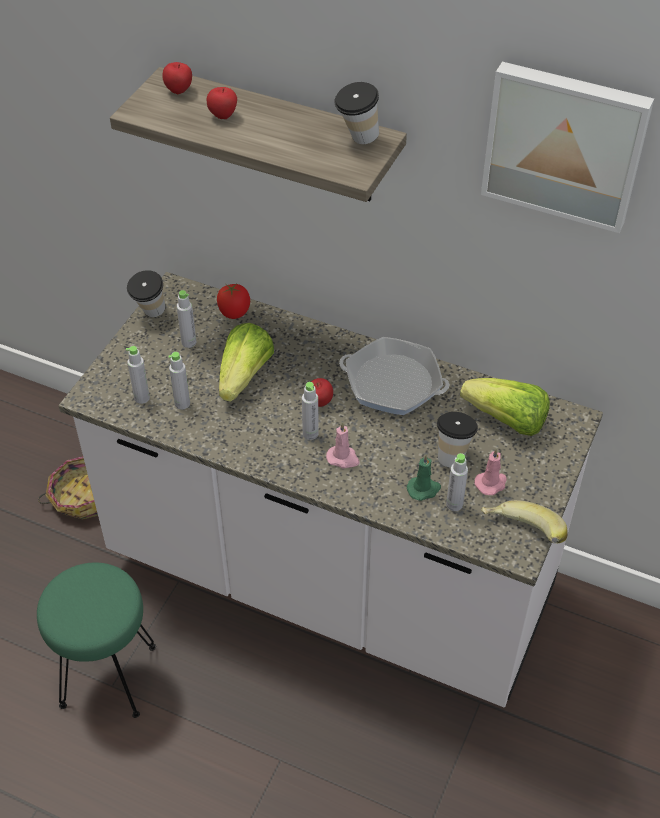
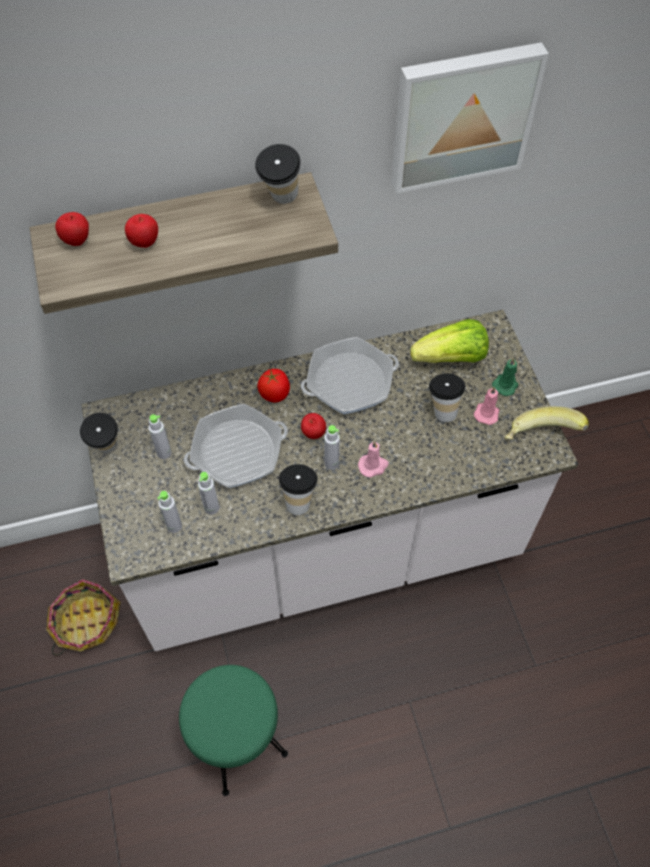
camera: 40 degrees left, 10 degrees up
(234, 312) = (175, 403): tomato -> tomato (274, 394)
(244, 376) = (237, 451): lettuce -> frying pan
(255, 442) = (299, 499): none -> cup
(424, 489) = (449, 449): green candle -> green candle (505, 384)
(454, 504) = (479, 446): grey bottle -> none

